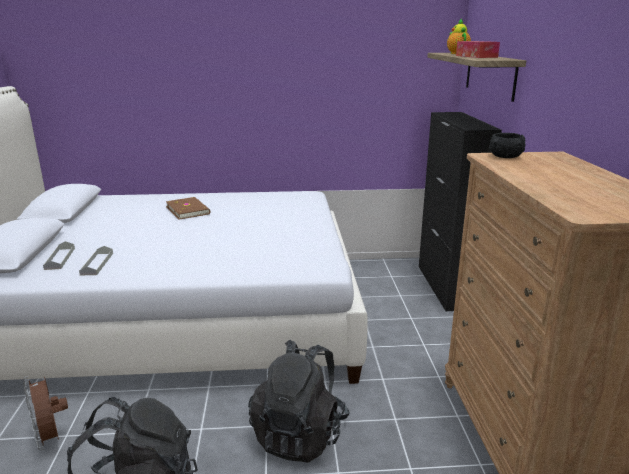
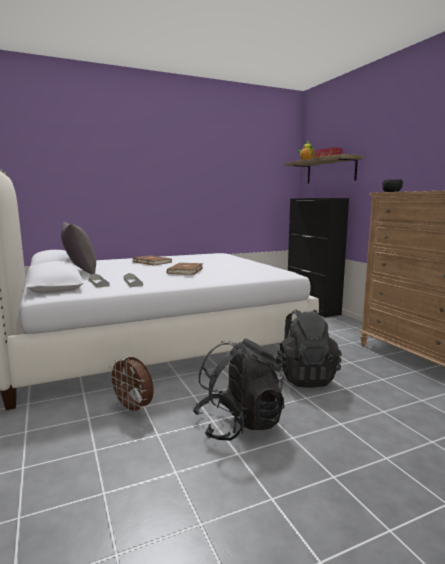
camera: 20 degrees left, 10 degrees down
(75, 227) = (80, 272): none -> grey pillow
(192, 242) = (184, 271): none -> brown book

